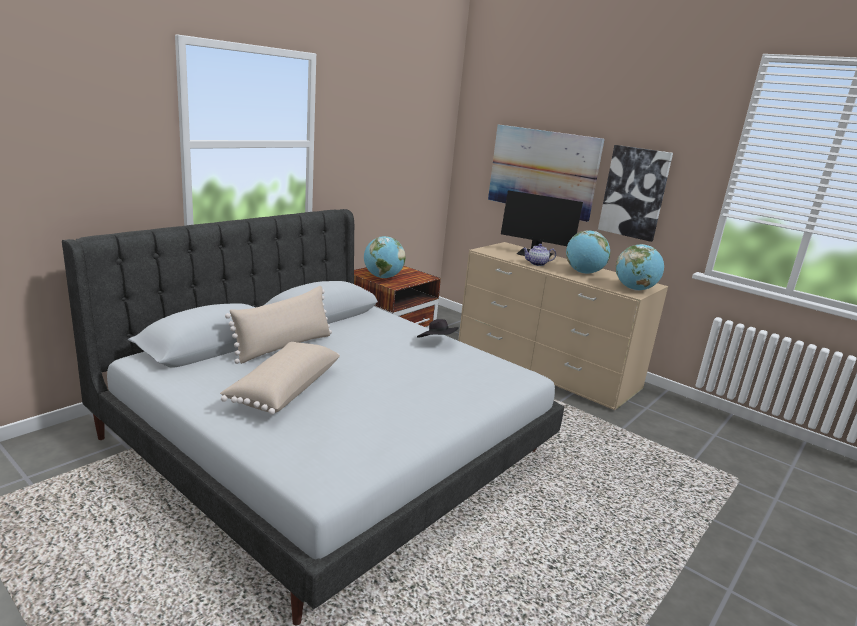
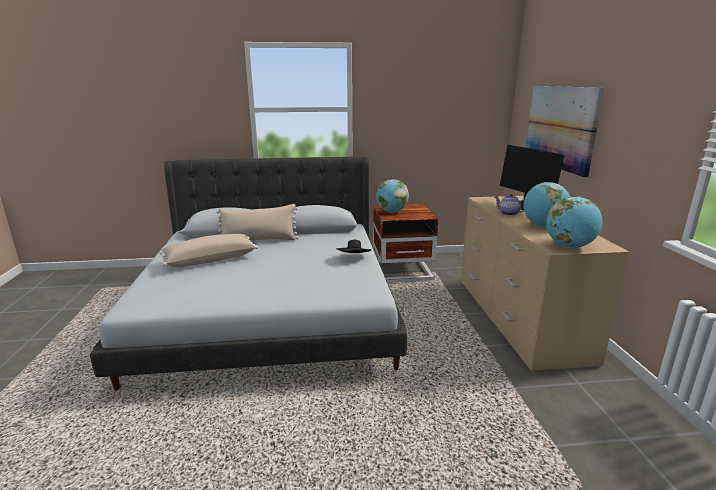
camera: 45 degrees right, 0 degrees up
(634, 192) = (624, 144): picture -> none

